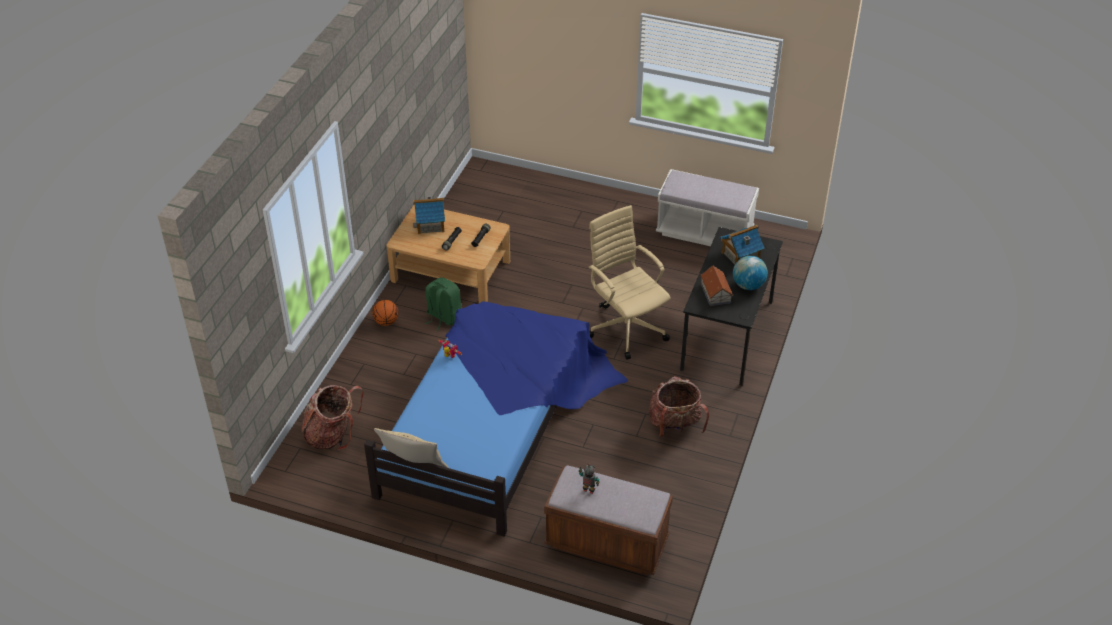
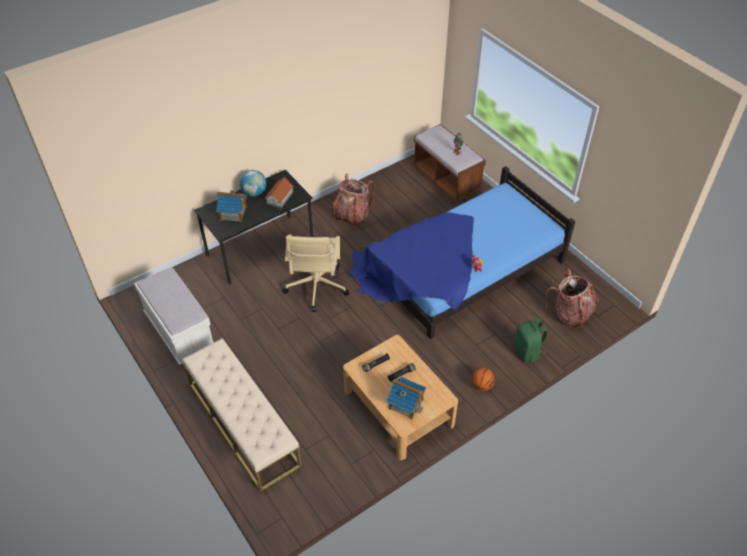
camera: 145 degrees left, 5 degrees up
(414, 468) = (546, 212): beige pillow -> none
(443, 317) = (436, 365): green backpack -> green backpack (527, 352)
(570, 202) = (243, 424): none -> beige bench

